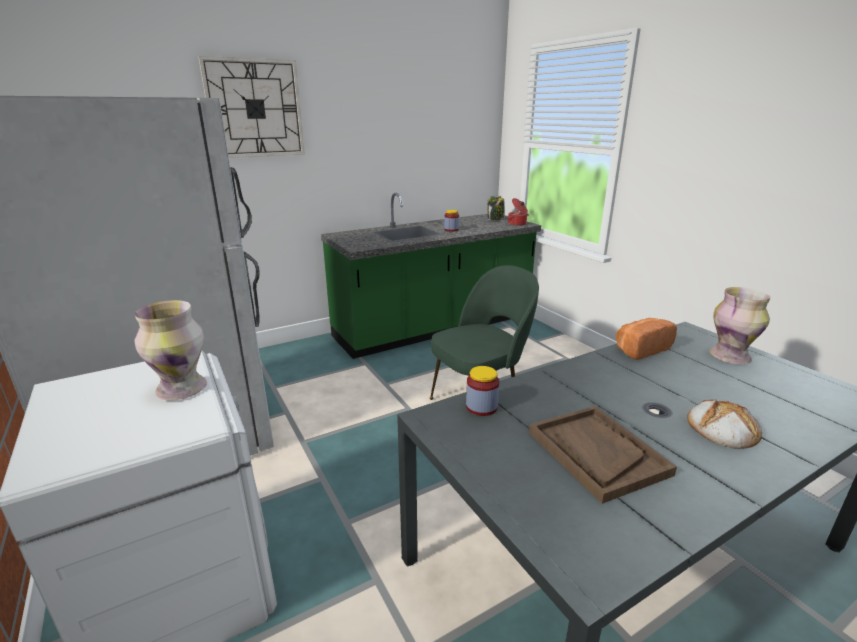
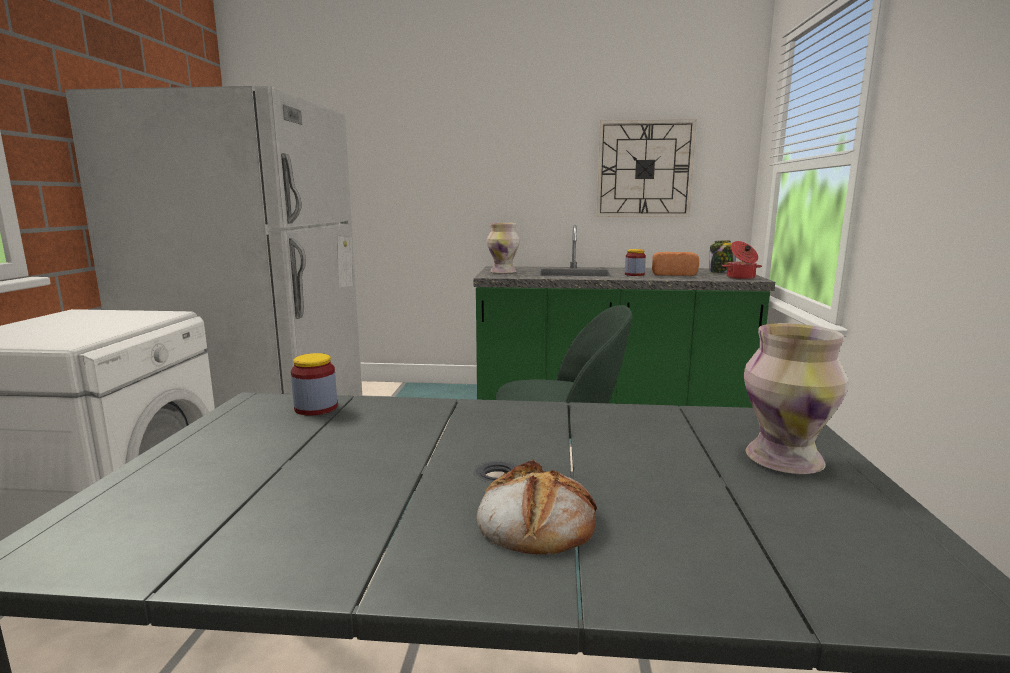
camera: 35 degrees right, 10 degrees down
(182, 389) = (118, 325): vase -> vase (503, 272)
(255, 109) = (431, 130): wall clock -> wall clock (644, 169)
(596, 453) = (315, 477): brown tray -> none
(640, 349) = (640, 416): bread -> bread (672, 274)

